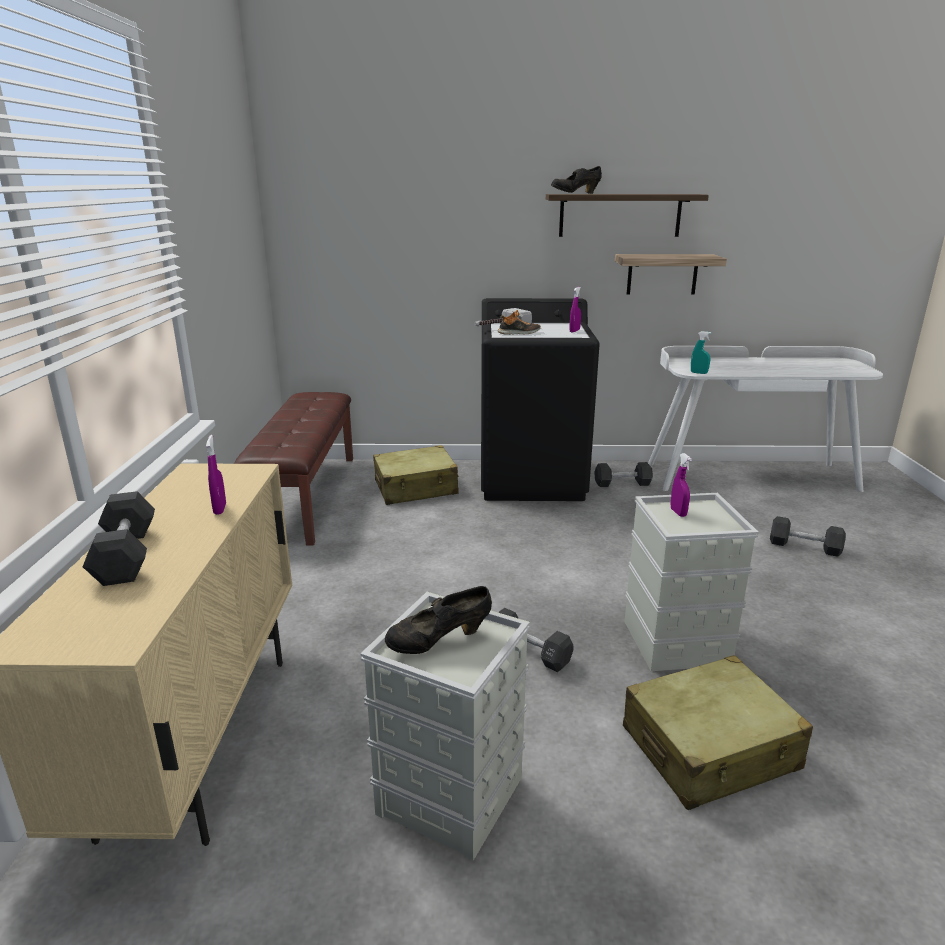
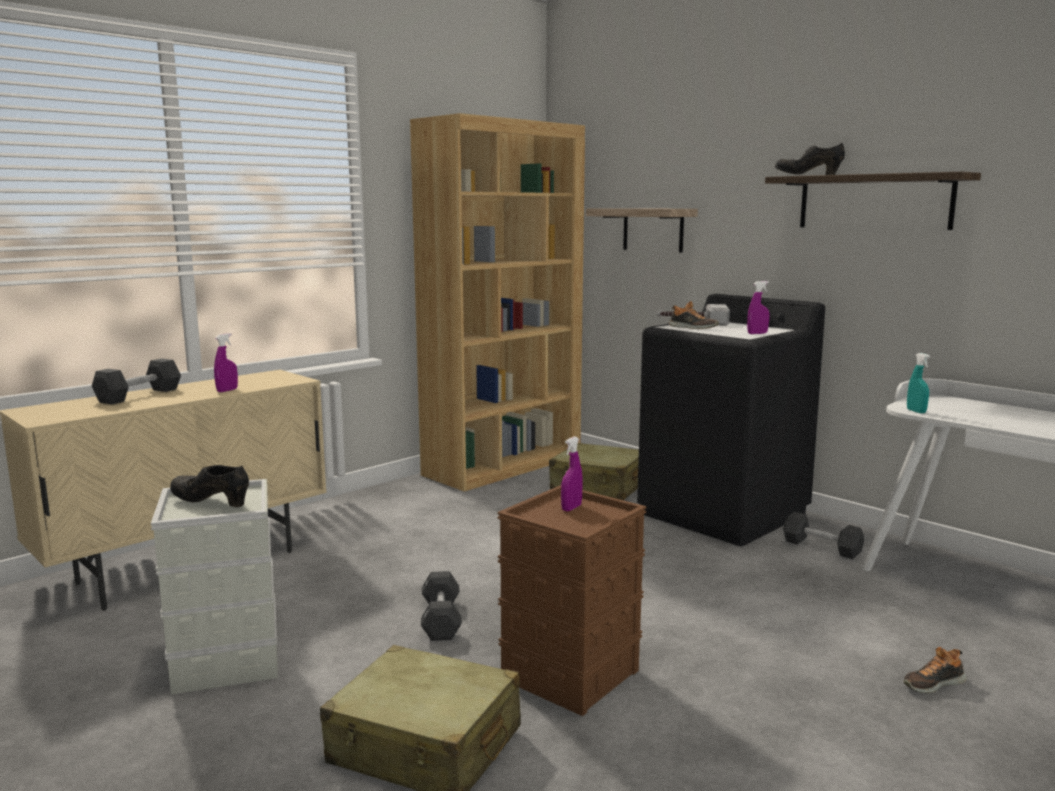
camera: 45 degrees right, 10 degrees down
(305, 496) = (503, 466): brown bench -> brown bookcase
(662, 274) = (930, 279): shelf -> shelf (653, 229)
(674, 641) = (570, 674): grey storage box -> brown storage box
(804, 547) = (932, 683): black dumbbell -> shoe

